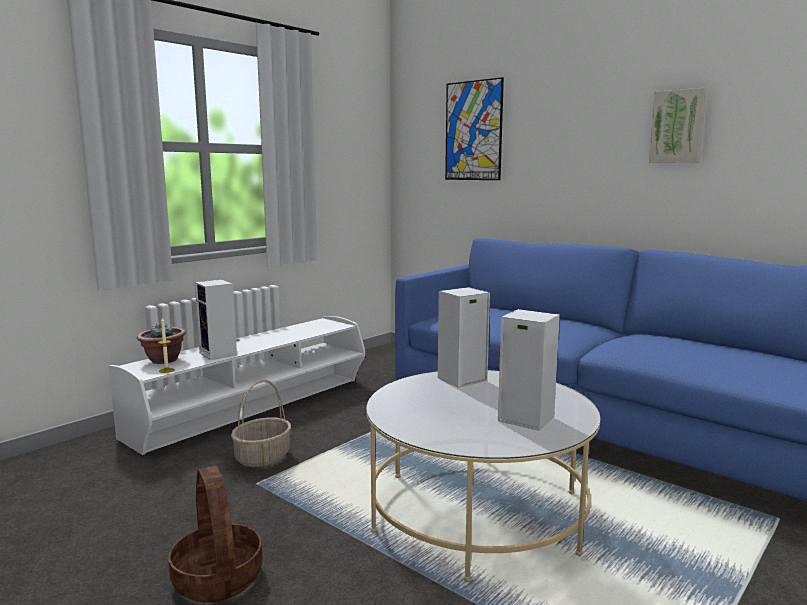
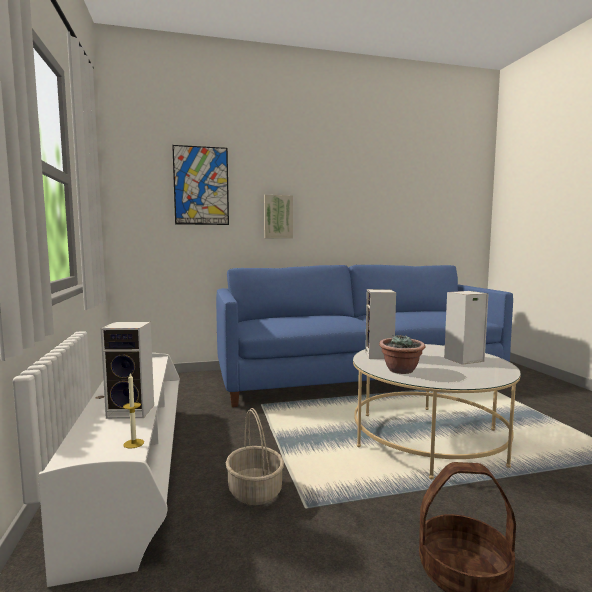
camera: 55 degrees left, 5 degrees down
(163, 360) = (89, 440): potted plant -> potted plant (401, 370)
(677, 127) = (348, 194): picture -> picture (278, 217)

